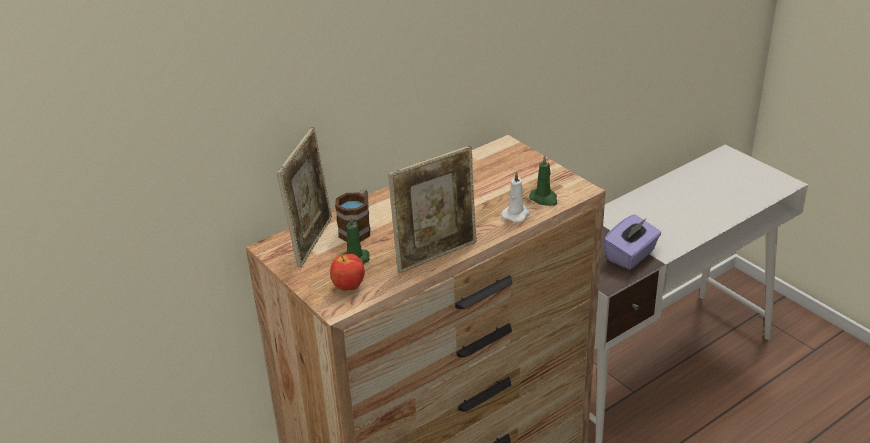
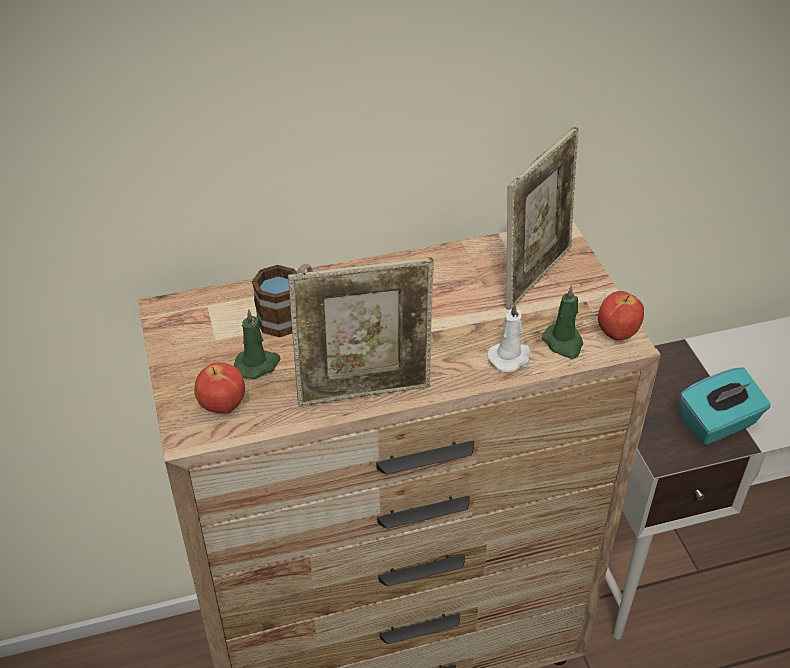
camera: 20 degrees right, 10 degrees up
(312, 241) = (221, 316): picture frame -> picture frame (535, 275)
(572, 186) = (616, 333): none -> apple
(631, 256) = (718, 423): purple tissue box -> turquoise tissue box

